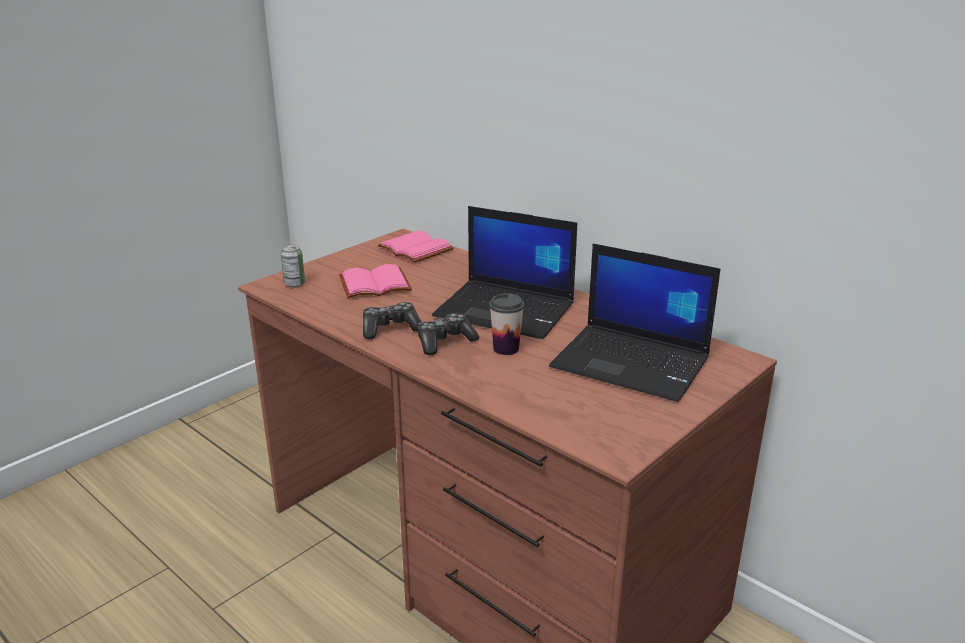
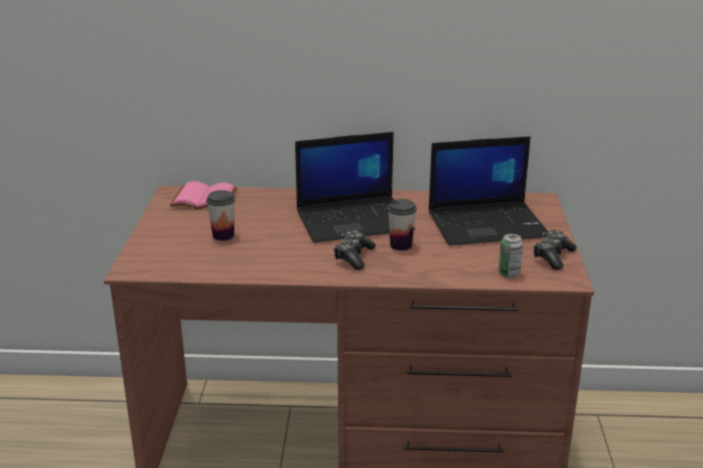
camera: 40 degrees left, 0 degrees up
(294, 284) = (154, 260): can -> can (509, 273)
(375, 283) = (223, 235): pink book -> cup
(390, 329) = (298, 263): game controller -> game controller (552, 256)

